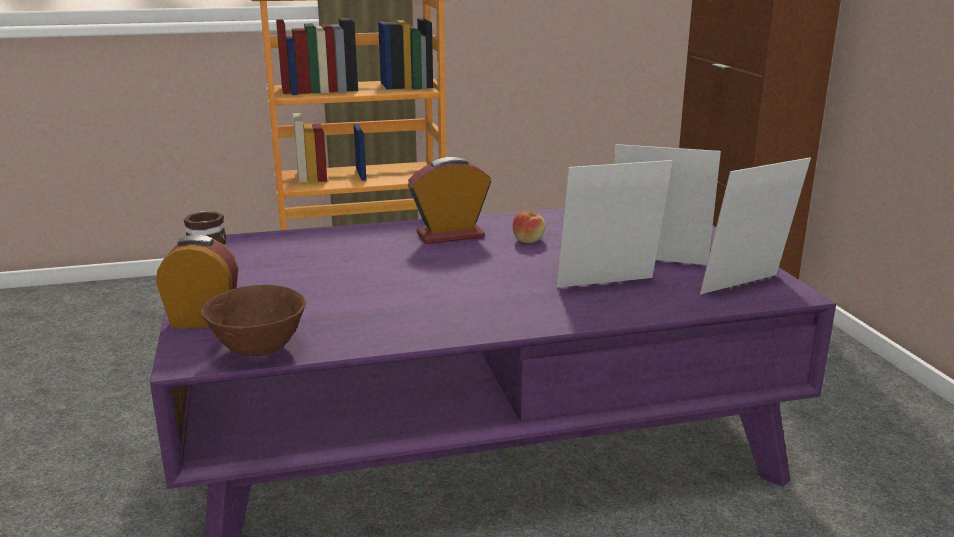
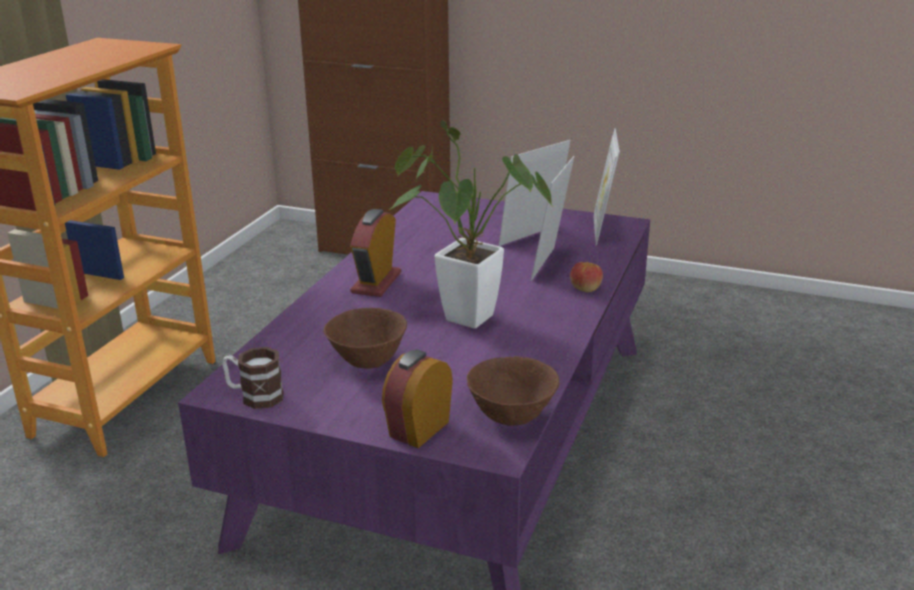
camera: 55 degrees left, 5 degrees up
(301, 271) = (367, 362): none -> brown bowl
(435, 279) = (460, 315): none -> potted plant
(528, 240) = (429, 260): apple -> apple (585, 288)

